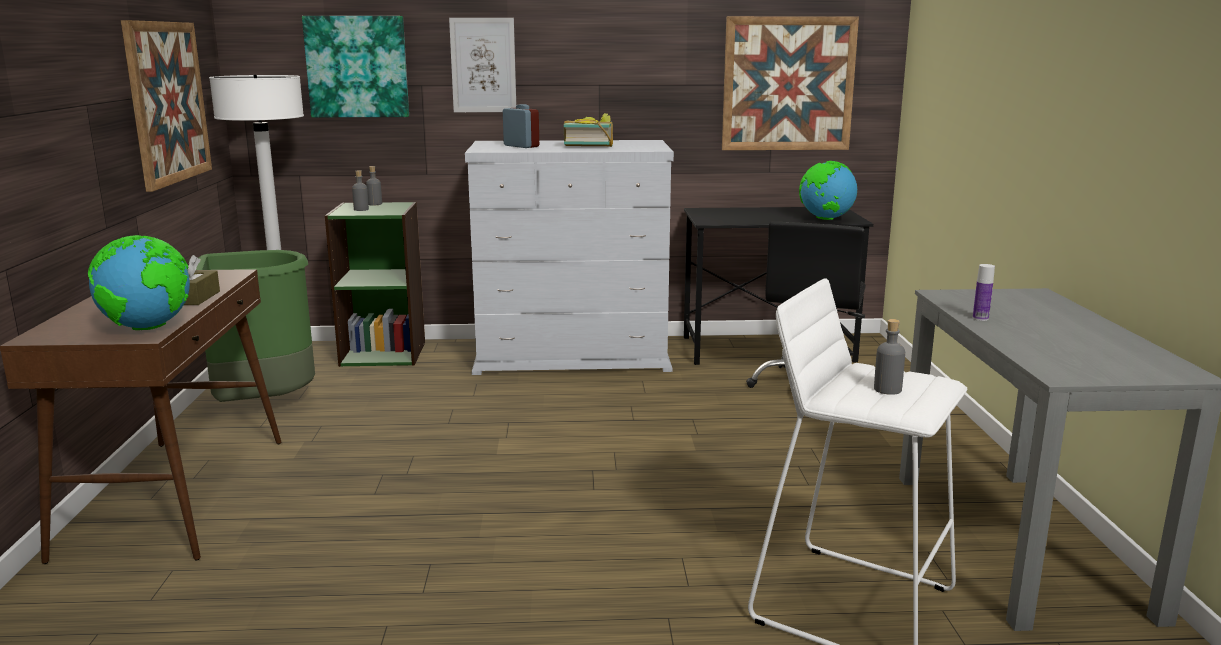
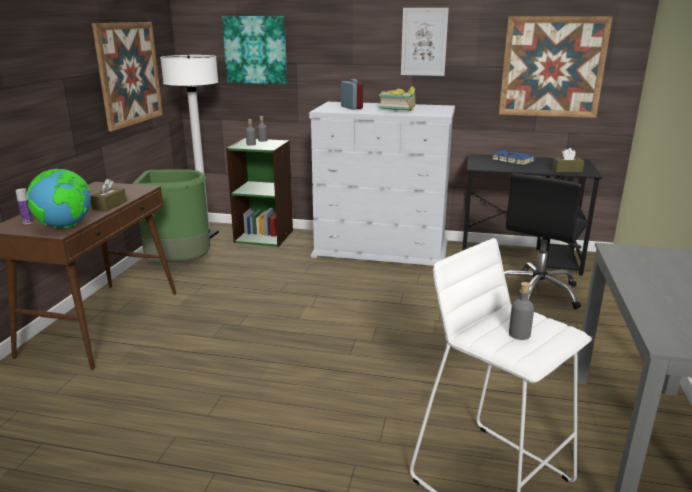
camera: 15 degrees right, 5 degrees up
(483, 65) = (335, 50): picture -> picture (424, 42)
(747, 212) = (511, 160): none -> blue book
(825, 219) = (567, 170): globe -> brown tissue box
(980, 318) = (632, 276): bottle -> bottle (28, 222)

